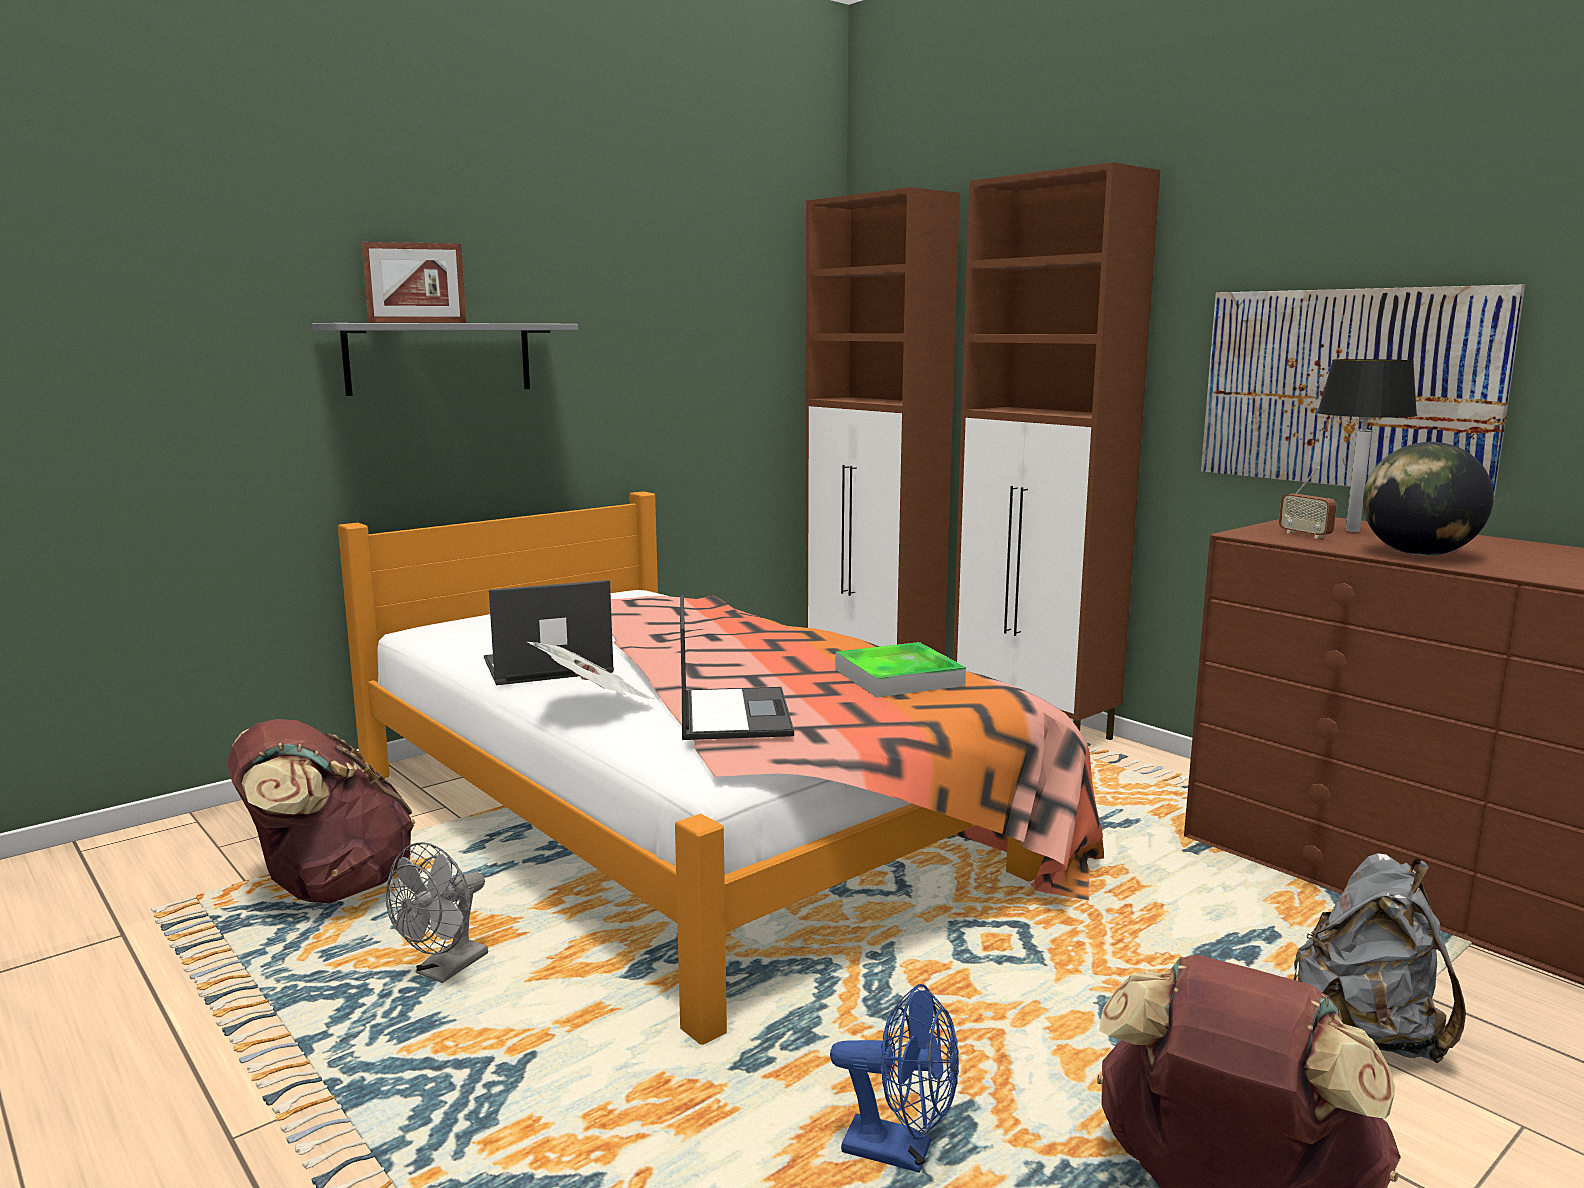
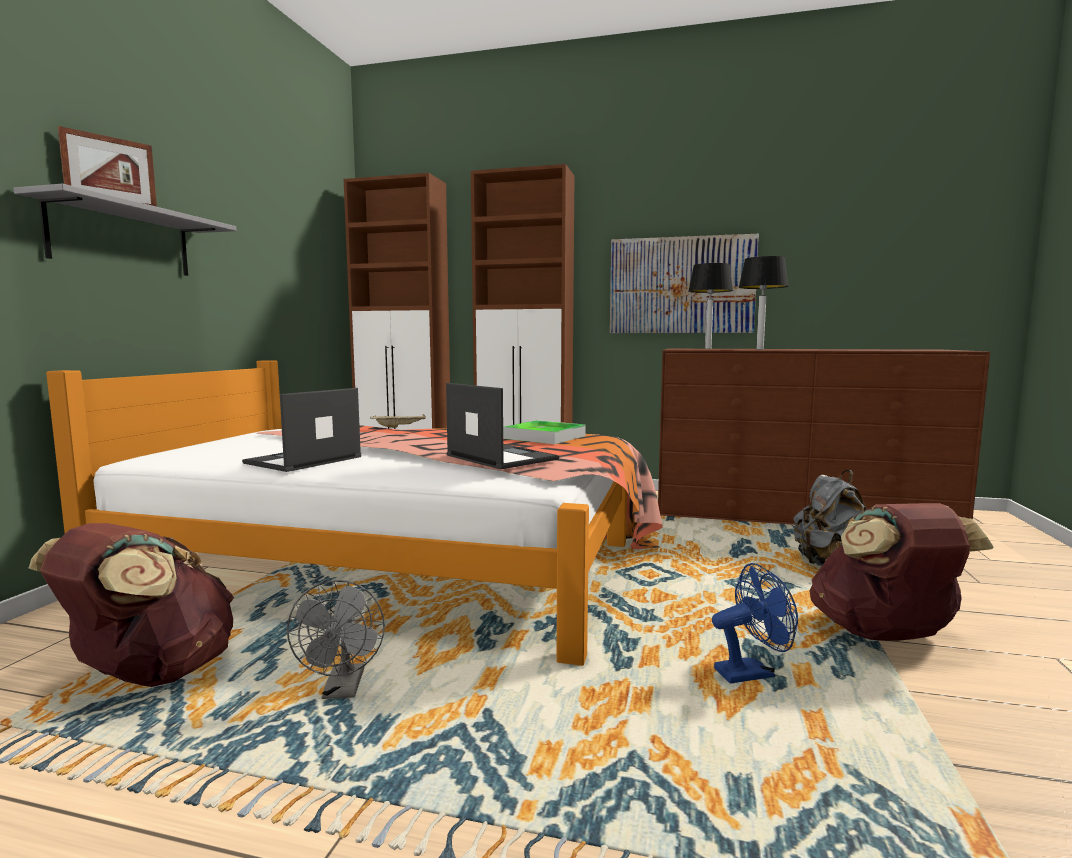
camera: 35 degrees left, 5 degrees down
(593, 701) = (392, 465): newspaper -> none
(759, 616) = (400, 427): none -> beige tray
(1305, 535) = (698, 349): radio -> none
(1419, 554) = (759, 349): globe -> table lamp

